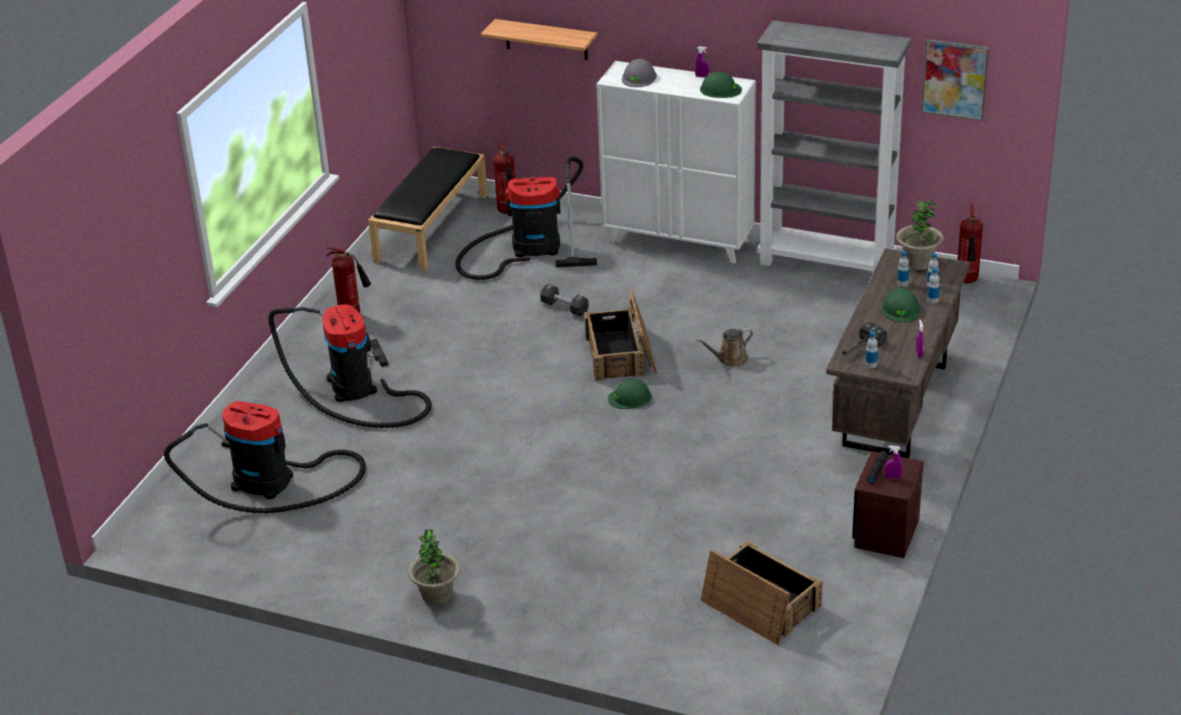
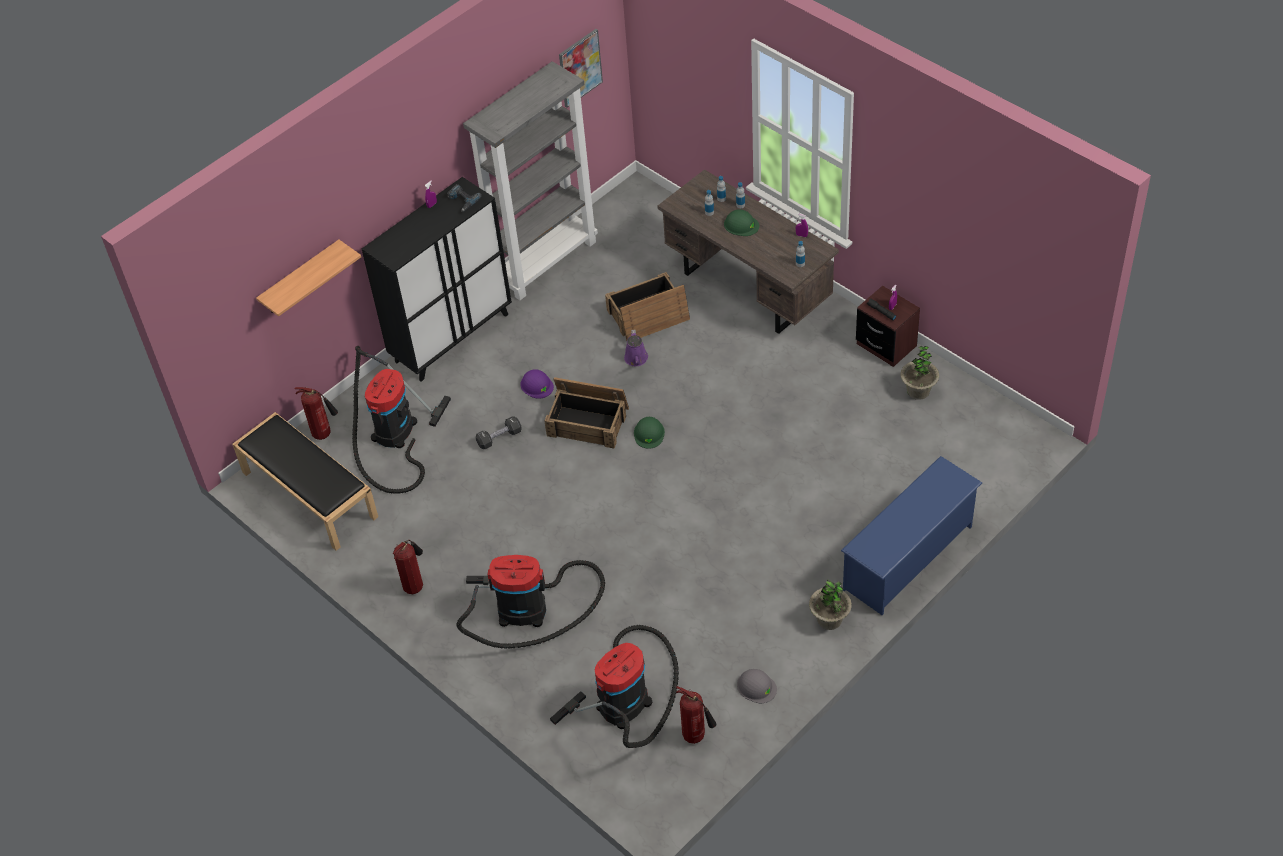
camera: 65 degrees left, 15 degrees up
(559, 635) = (908, 557): none -> blue shoe rack
(639, 77) = (403, 242): grey hard hat -> grey hard hat (756, 686)
(650, 308) = (537, 385): none -> purple hard hat
(679, 241) = (452, 337): white cabinet -> black cabinet
(720, 89) = (462, 201): green hard hat -> power drill
(730, 359) = (636, 359): brown watering can -> purple watering can
(759, 604) = (927, 436): crate -> crate (647, 315)
(859, 349) = (777, 263): hammer -> none
(918, 263) = (688, 195): potted plant -> potted plant (918, 391)
(967, 282) = (622, 196): fire extinguisher -> fire extinguisher (696, 737)

